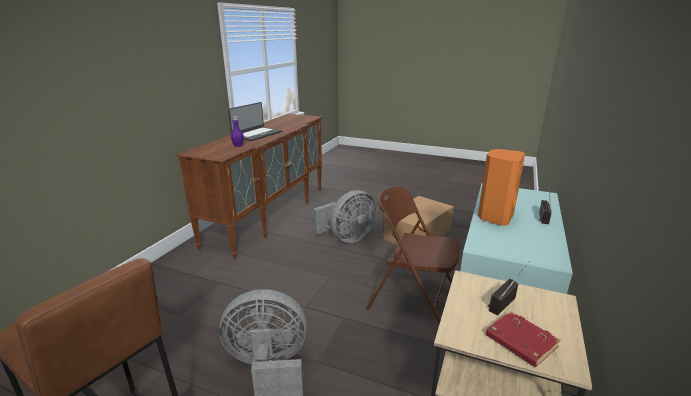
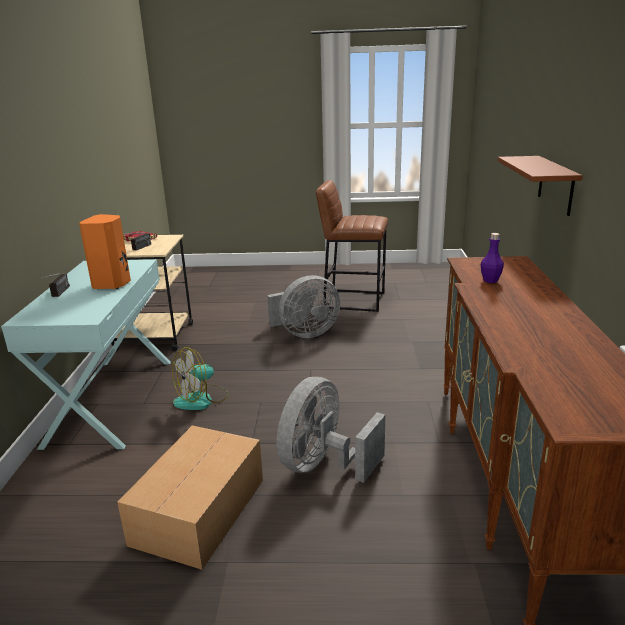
camera: 160 degrees right, 0 degrees up
(126, 112) = (556, 185): none -> brown shelf
(256, 134) = (528, 310): laptop -> none
(413, 299) = (201, 399): brown chair -> fan

